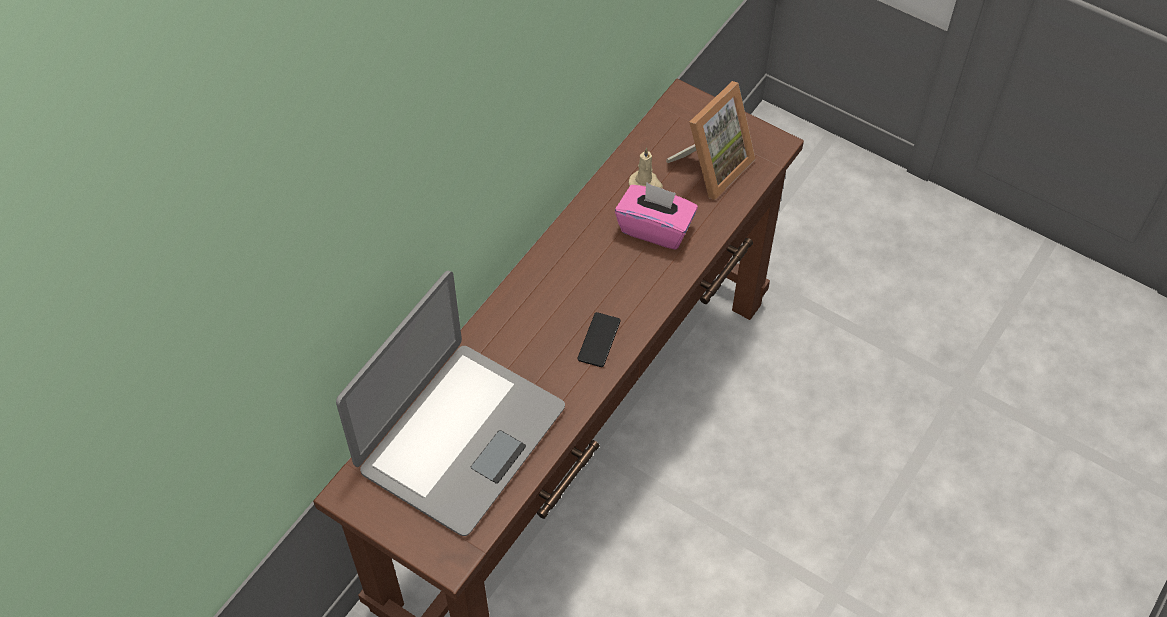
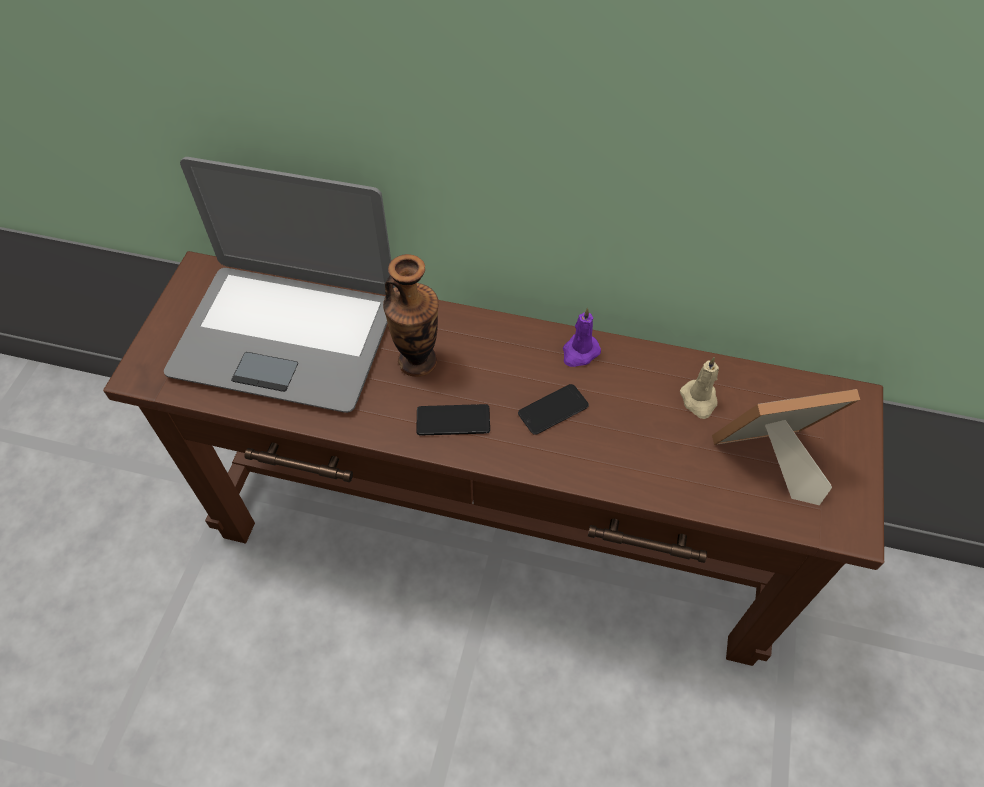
camera: 70 degrees right, 0 degrees up
(531, 348) = (418, 361): none -> vase
(571, 239) = (579, 352): none -> purple candle
(616, 273) = (553, 410): none -> phone
(655, 228) = (638, 430): pink tissue box -> none
(711, 166) = (768, 463): picture frame -> picture frame turned 150 degrees clockwise

